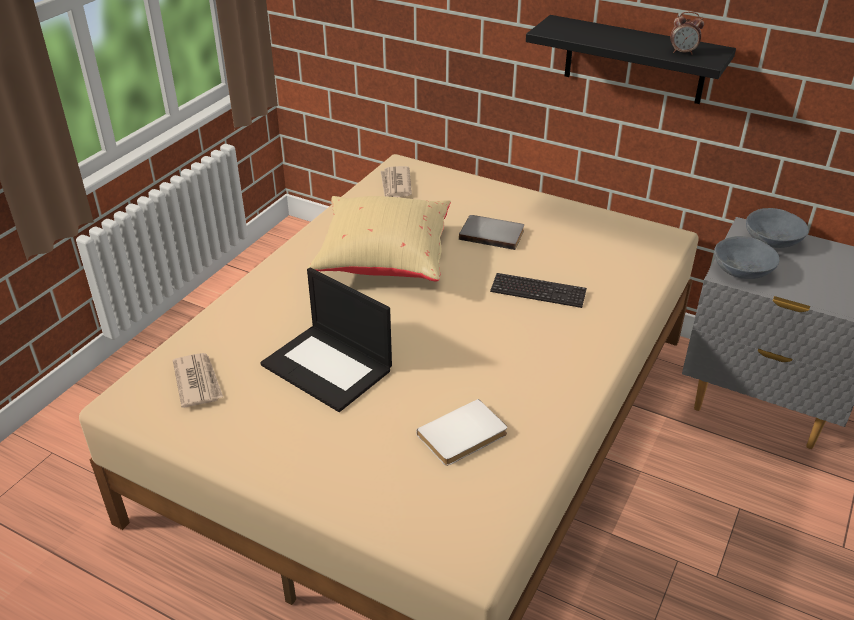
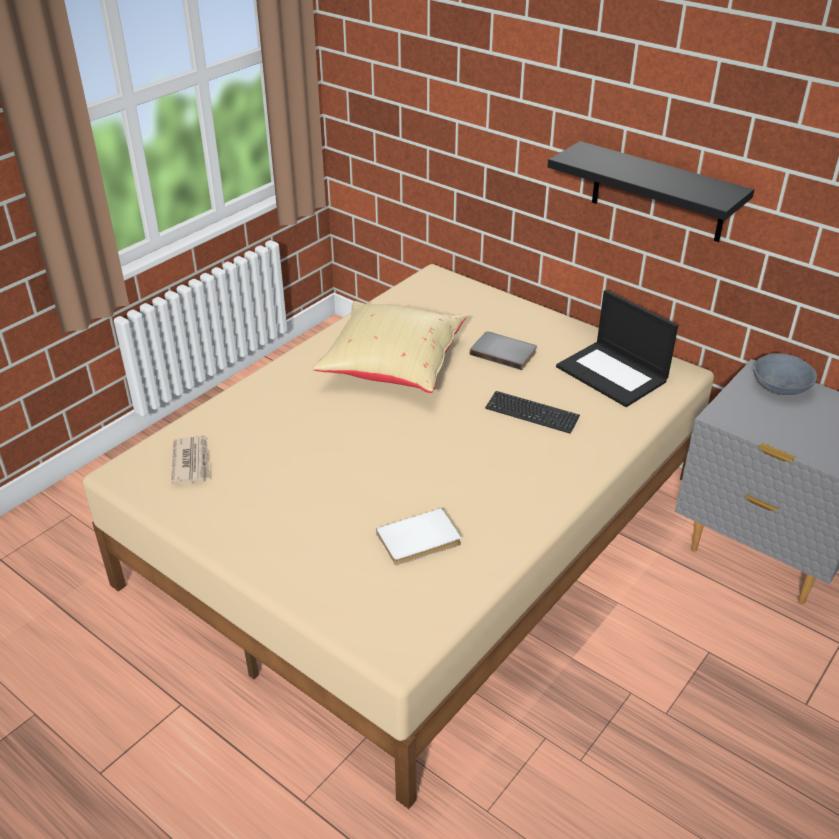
camera: 10 degrees right, 0 degrees up
(328, 367) = (312, 463): laptop -> laptop (613, 374)
(395, 185) = (423, 295): newspaper -> none
(683, 52) = (697, 190): alarm clock -> none
(743, 270) = (738, 414): grey bowl -> none

